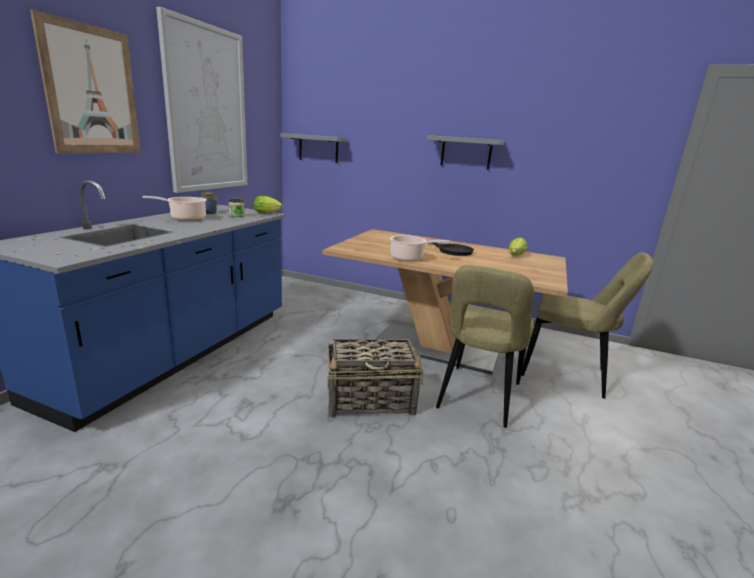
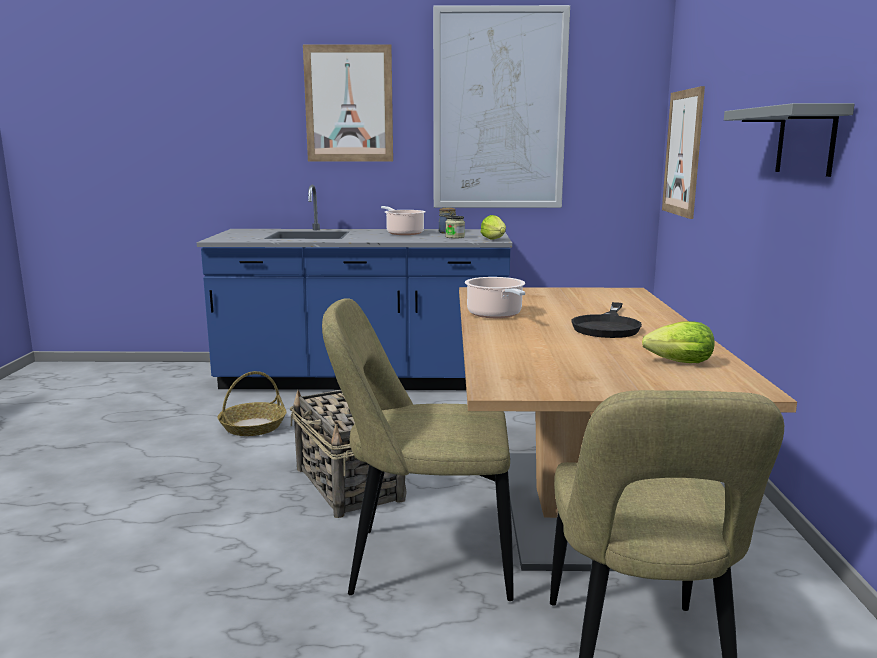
camera: 70 degrees right, 5 degrees down
(217, 424) = (253, 426): none -> basket
(318, 148) = (683, 153): grey shelf -> picture

